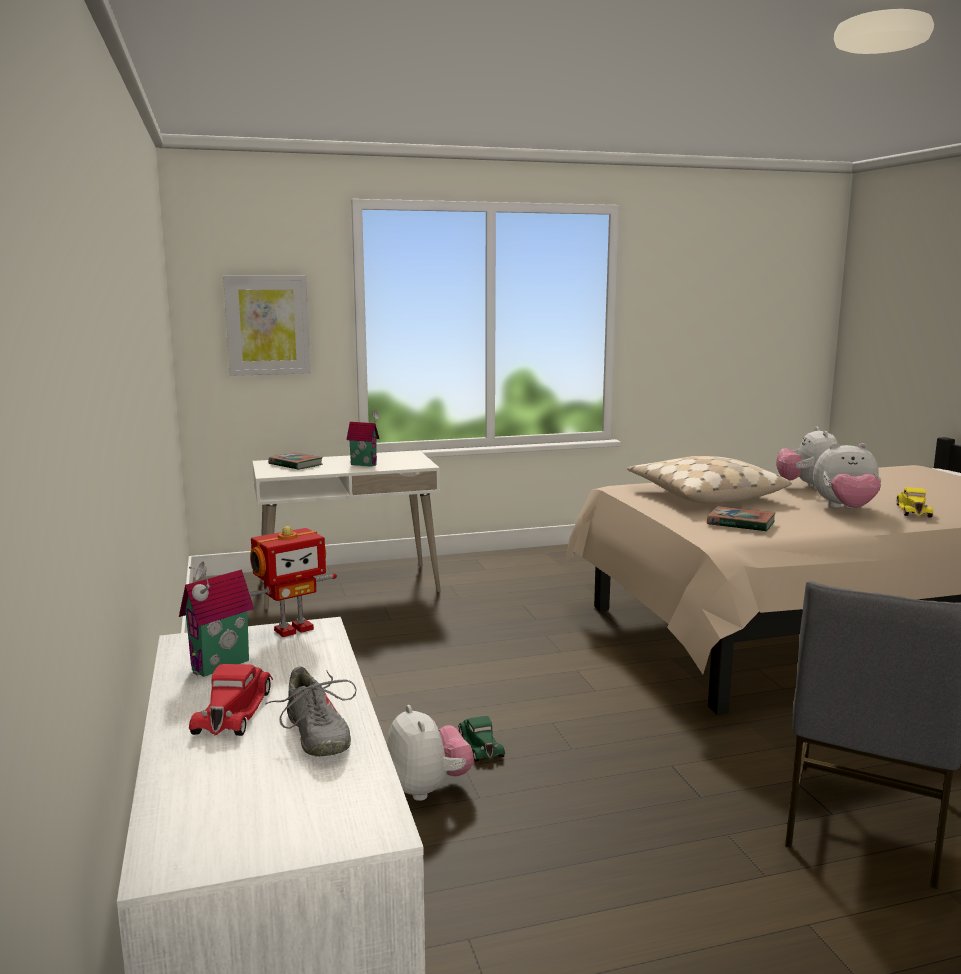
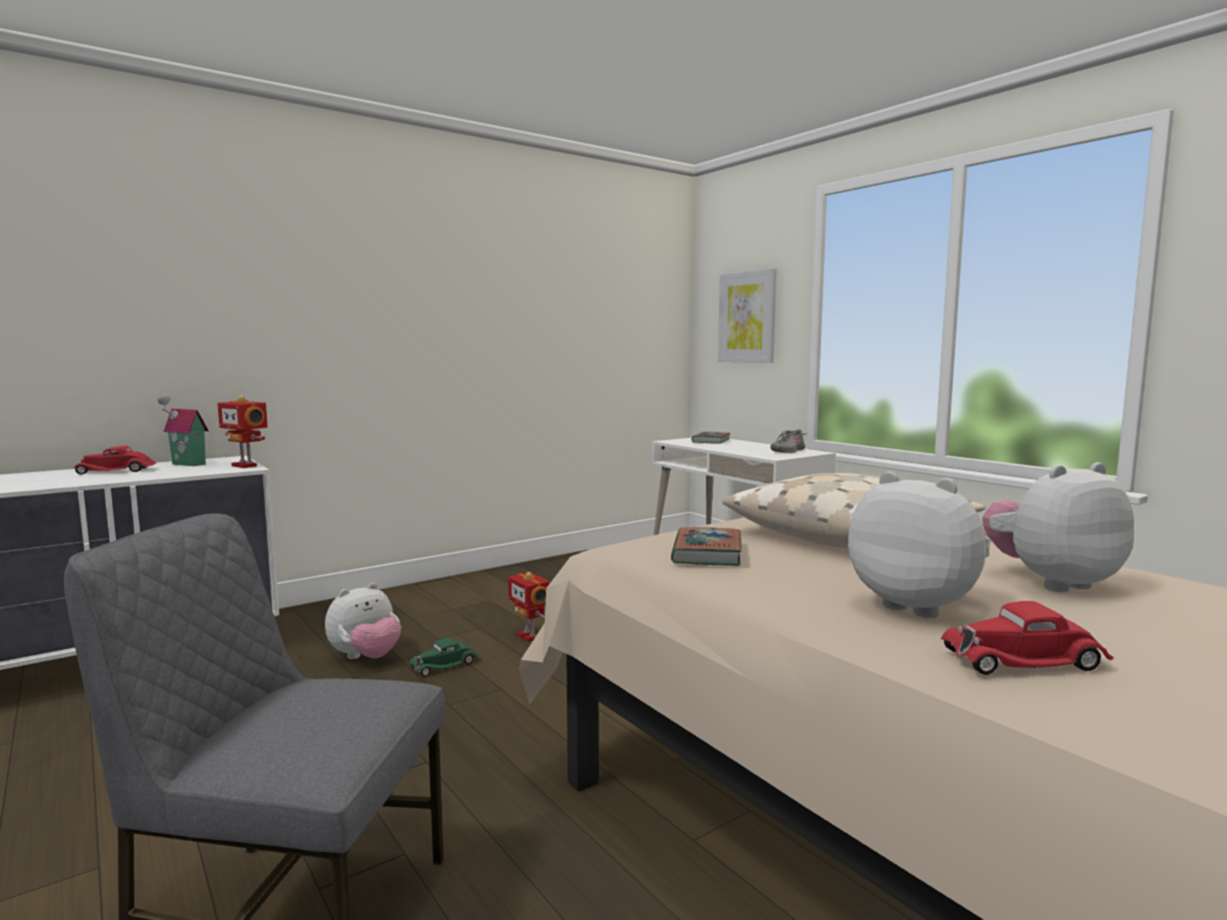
camera: 70 degrees right, 5 degrees down
(315, 735) = (67, 481): grey shoe -> grey shoe (787, 451)
(364, 464) = (745, 449): toy house -> none
(439, 697) = (529, 636): none -> toy robot
(845, 509) = (918, 606): plush toy -> plush toy turned 150 degrees clockwise
(913, 510) = (1025, 660): yellow toy car -> red toy car

